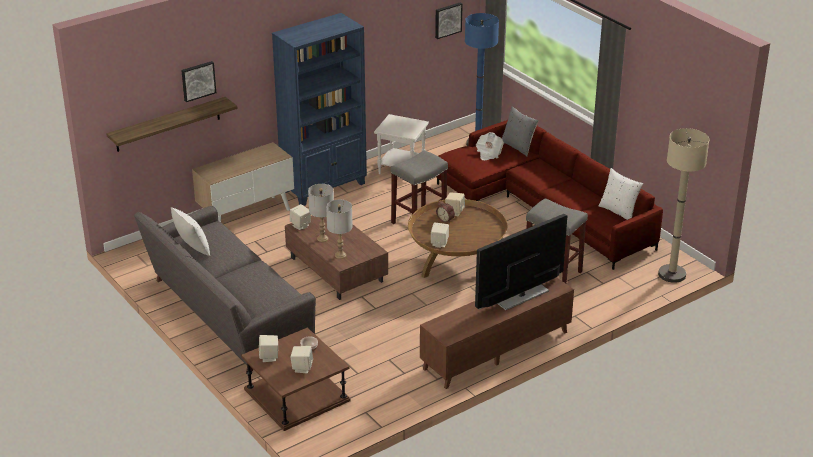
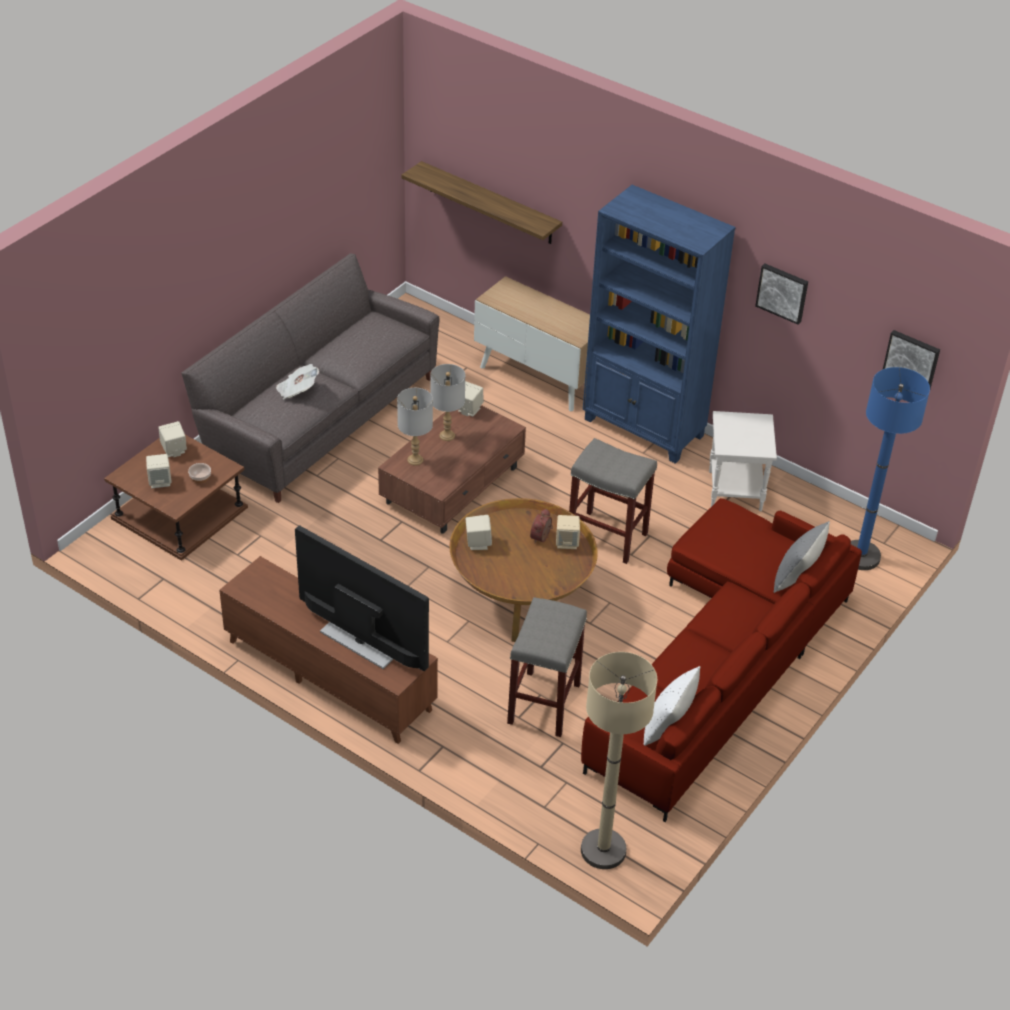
camera: 70 degrees right, 10 degrees up
(192, 249) = (347, 328): white pillow -> none
(198, 80) = (532, 177): picture -> picture (783, 292)
(488, 153) = (751, 547): newspaper -> newspaper (297, 390)

